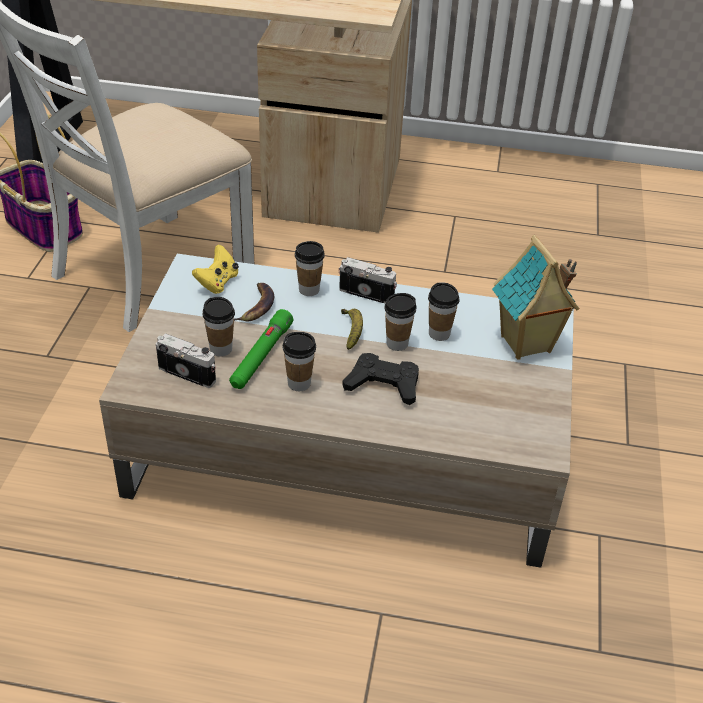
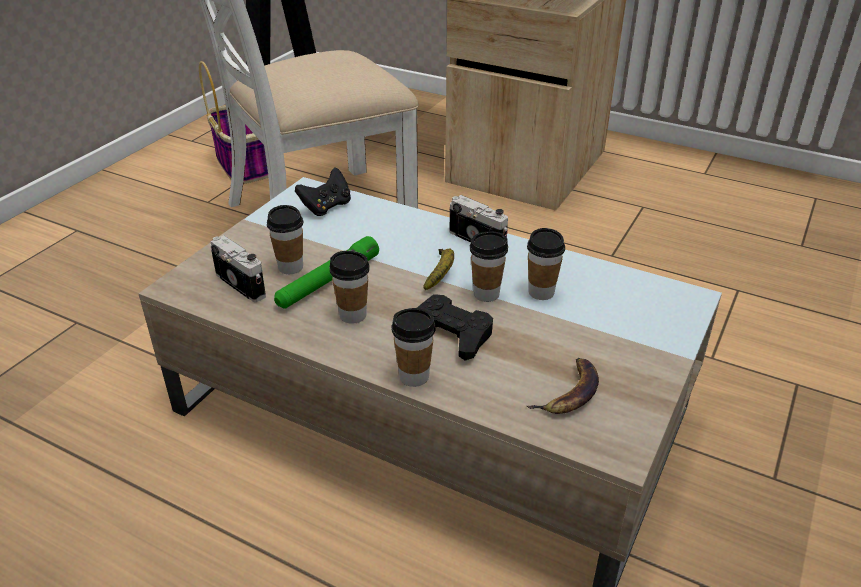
camera: 20 degrees right, 5 degrees down
(217, 282) = (326, 207): yellow game controller -> black game controller
(256, 306) = (351, 234): banana -> banana (569, 392)
(309, 290) = (416, 227): cup -> cup (414, 376)
(526, 345) = (644, 322): toy house -> none

